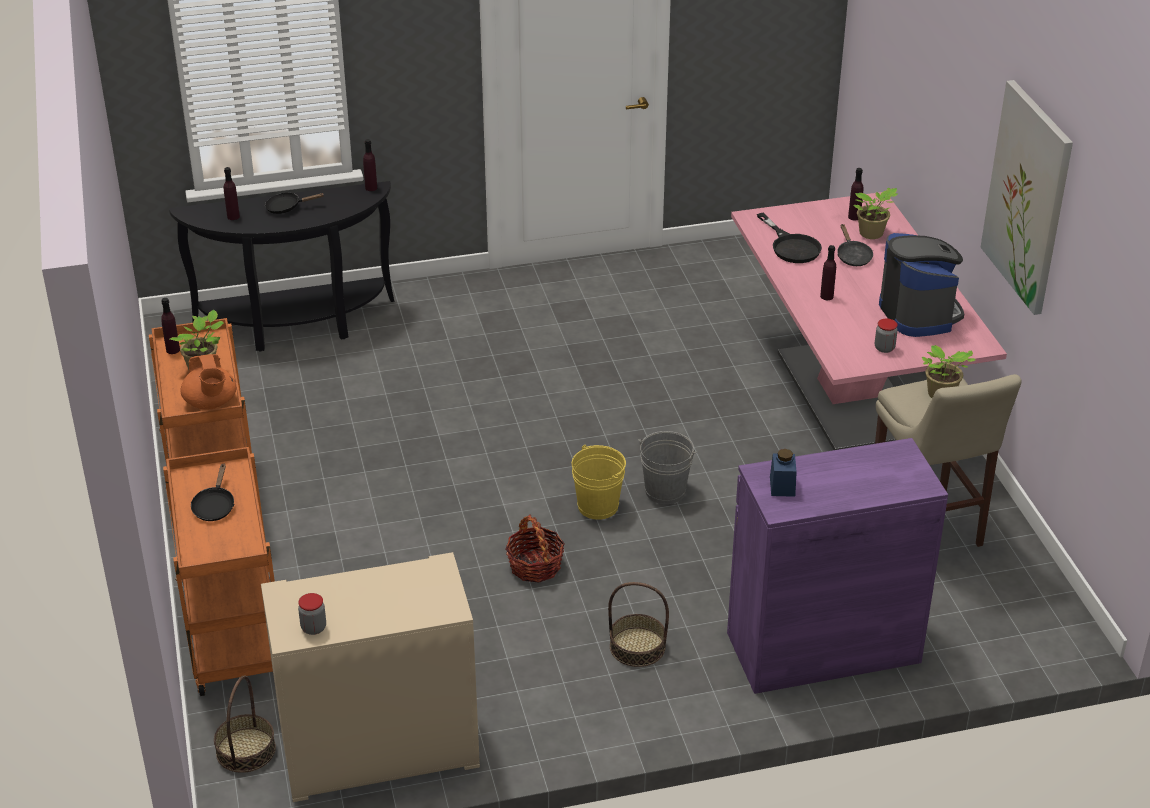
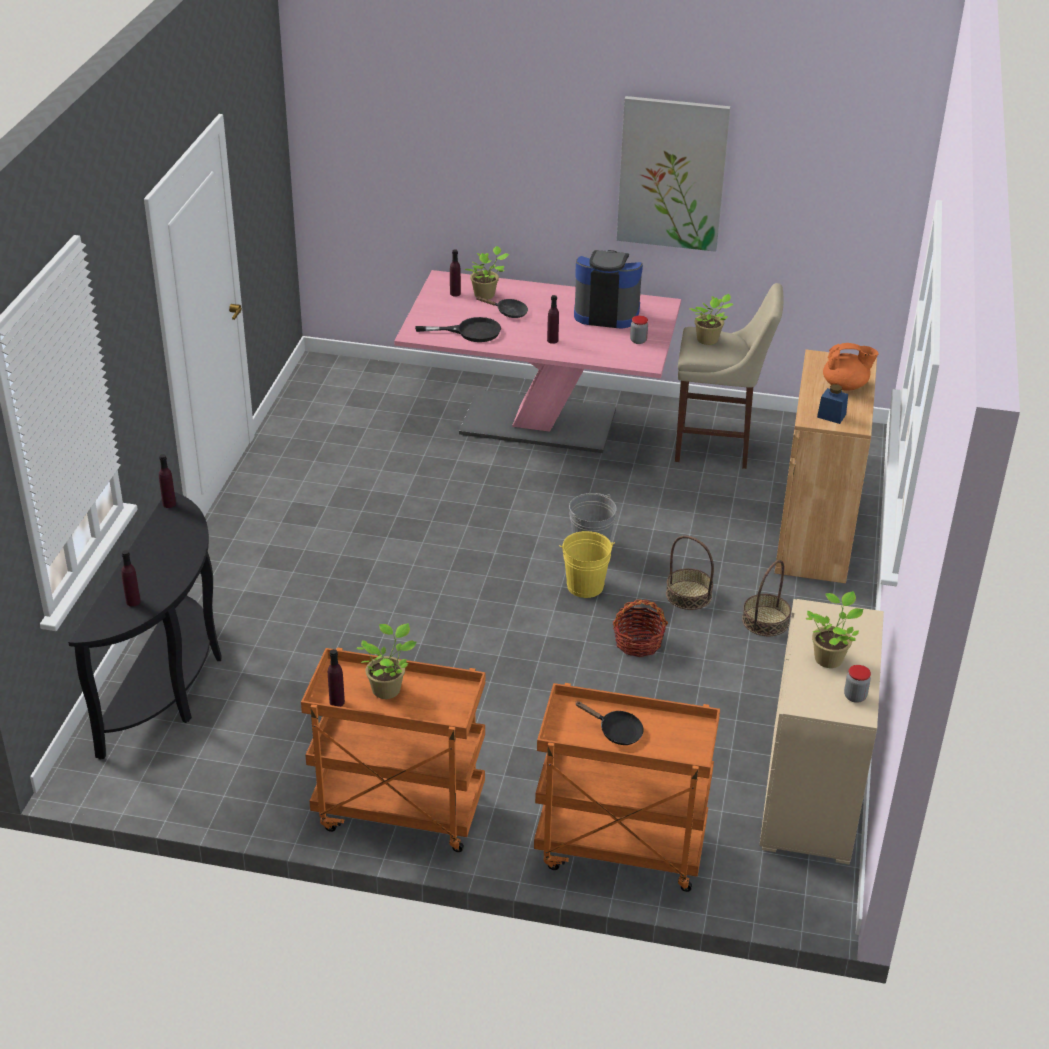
camera: 65 degrees left, 0 degrees up
(211, 403) = (450, 697): orange teapot -> orange teapot (845, 386)
(246, 750) = (773, 878): basket -> basket (688, 595)
(287, 207) = (152, 563): black frying pan -> none
(367, 597) = (829, 658): none -> potted plant
(823, 648) = (814, 536): purple cabinet -> brown cabinet

